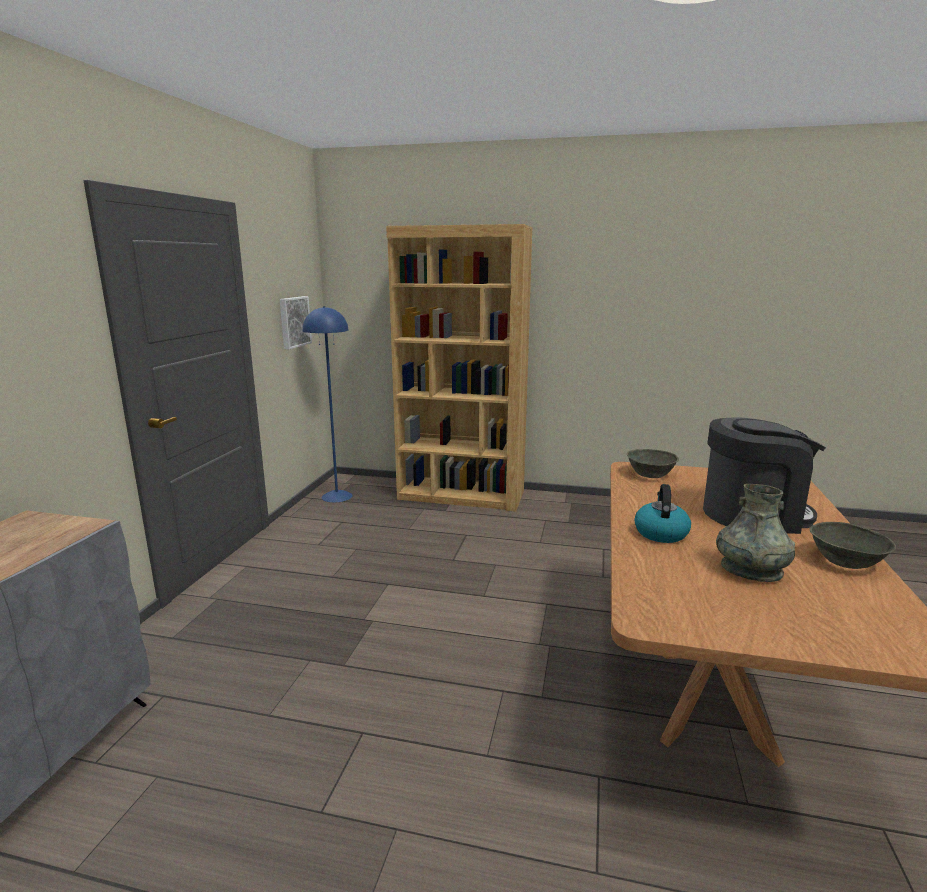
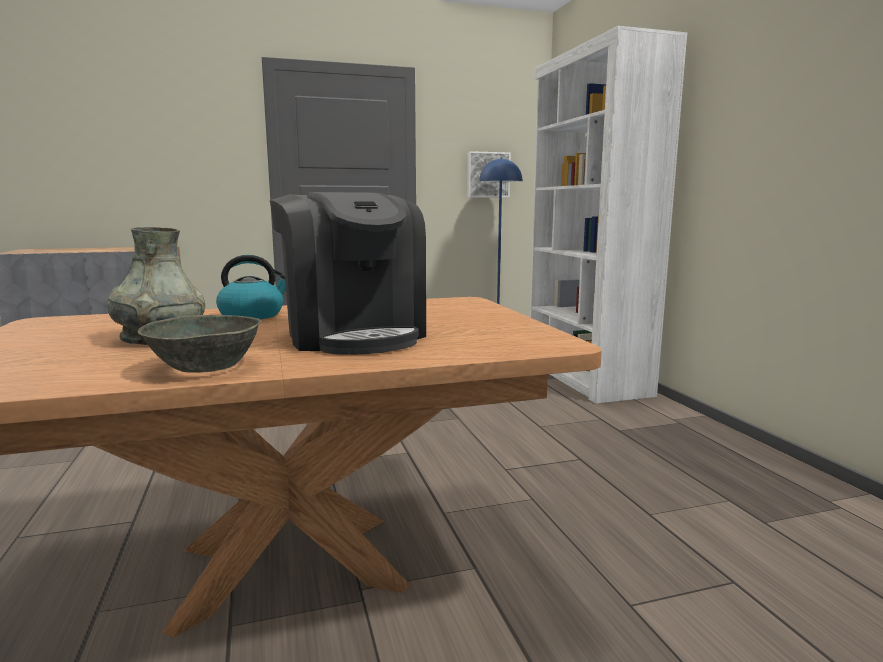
camera: 60 degrees right, 5 degrees down
(461, 495) = (585, 378): brown bookcase -> white bookcase
(651, 475) = (450, 305): grey bowl -> none

